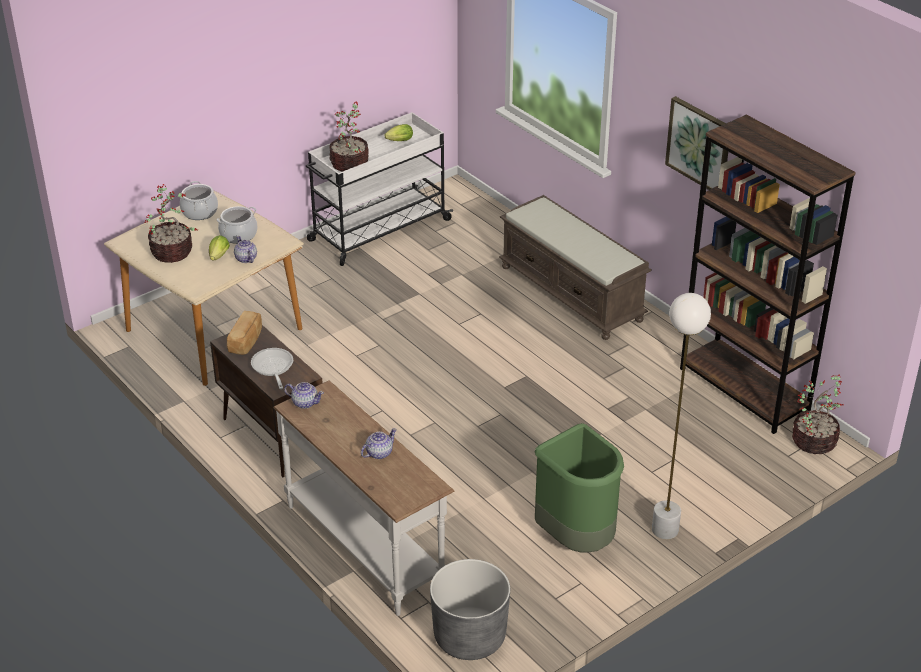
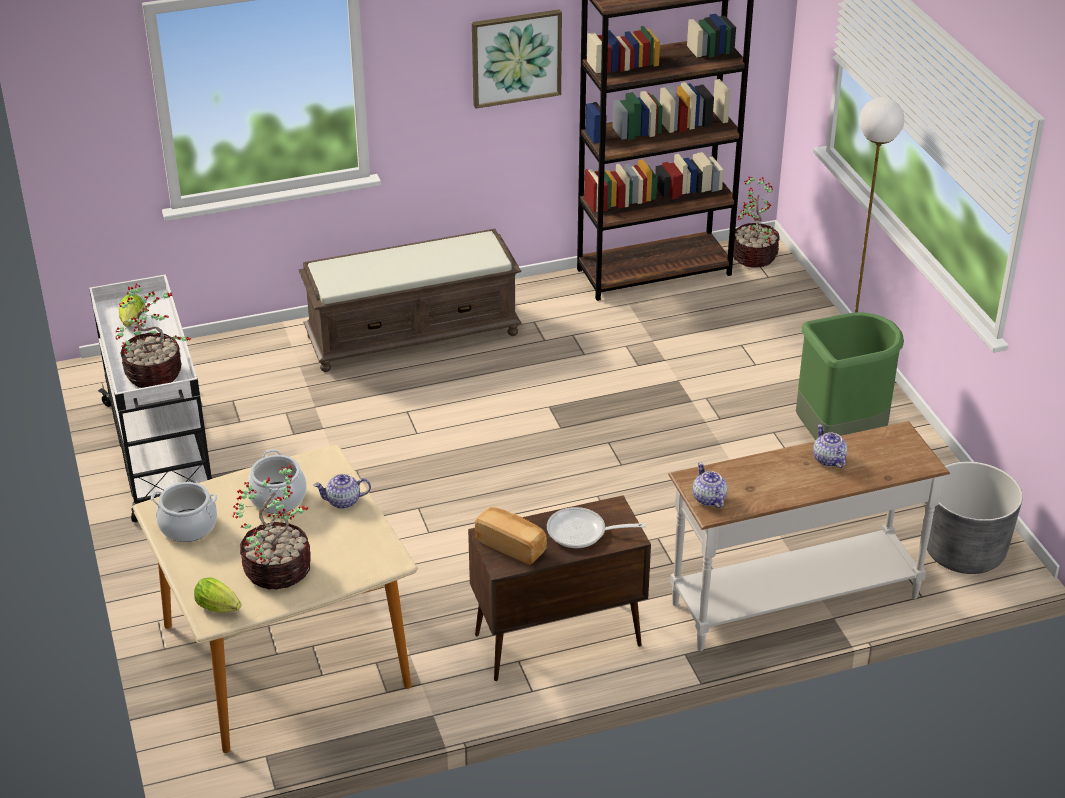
camera: 70 degrees left, 0 degrees up
(218, 257) = (322, 526): lettuce -> lettuce (220, 608)
(304, 402) = (709, 499): teapot -> teapot turned 60 degrees counterclockwise

